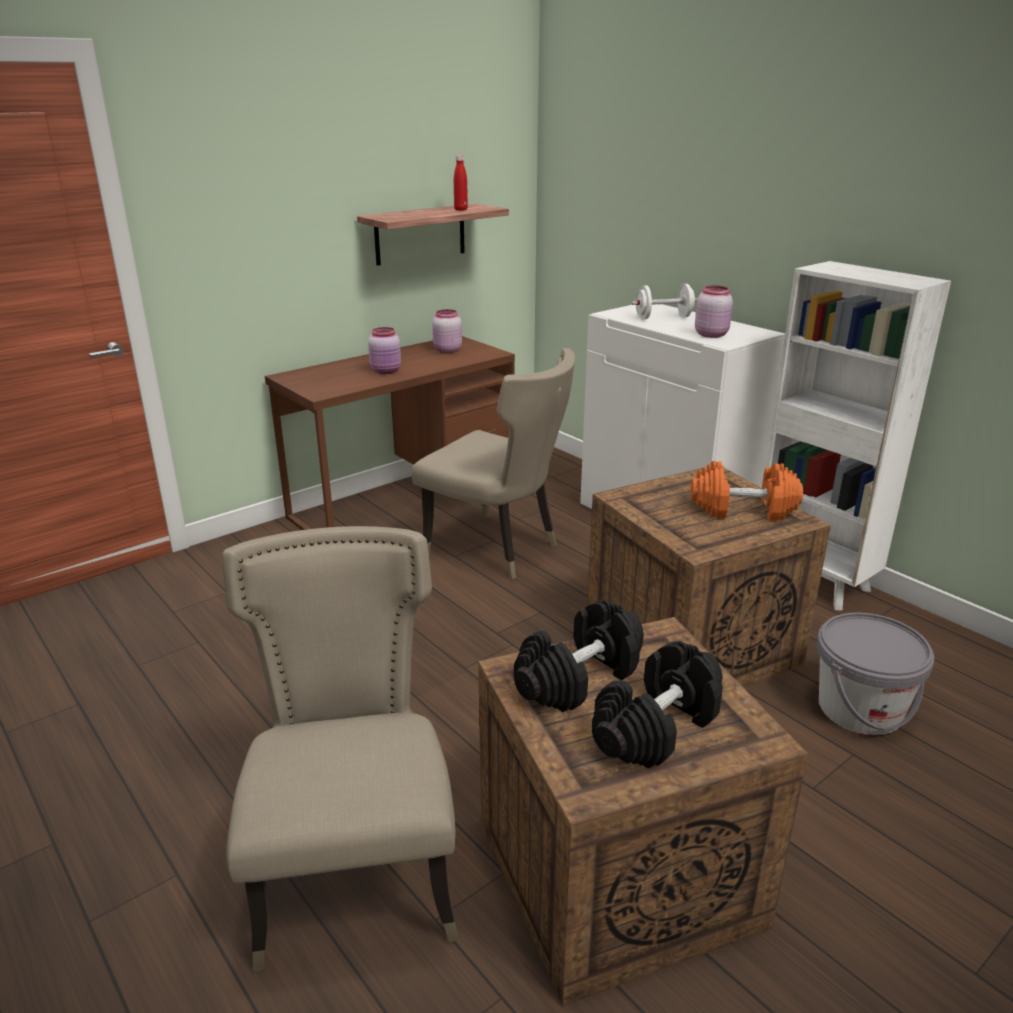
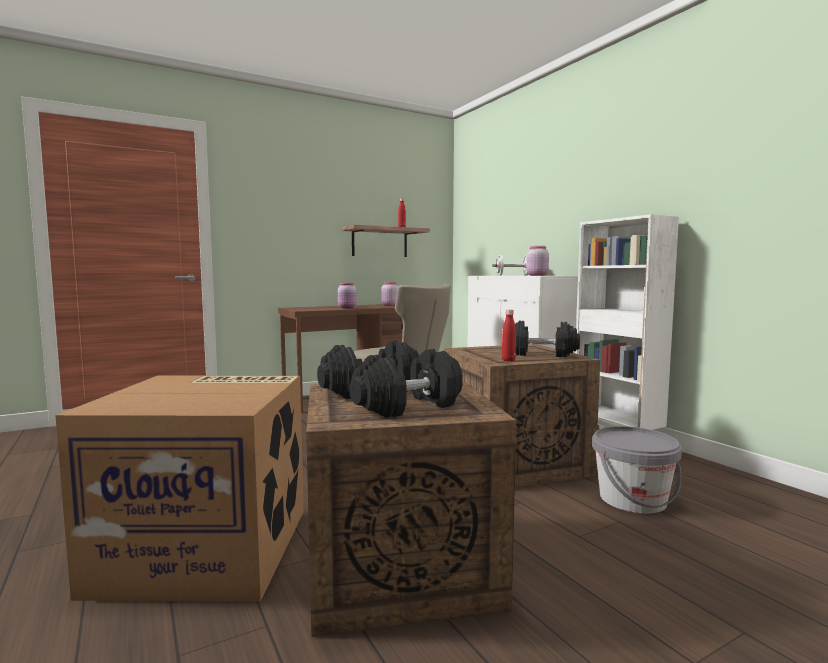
camera: 10 degrees right, 20 degrees down
(357, 875) = (209, 547): beige chair -> cardboard box
(709, 540) = (508, 360): none -> red bottle
(743, 510) = (540, 354): orange dumbbell -> black dumbbell

